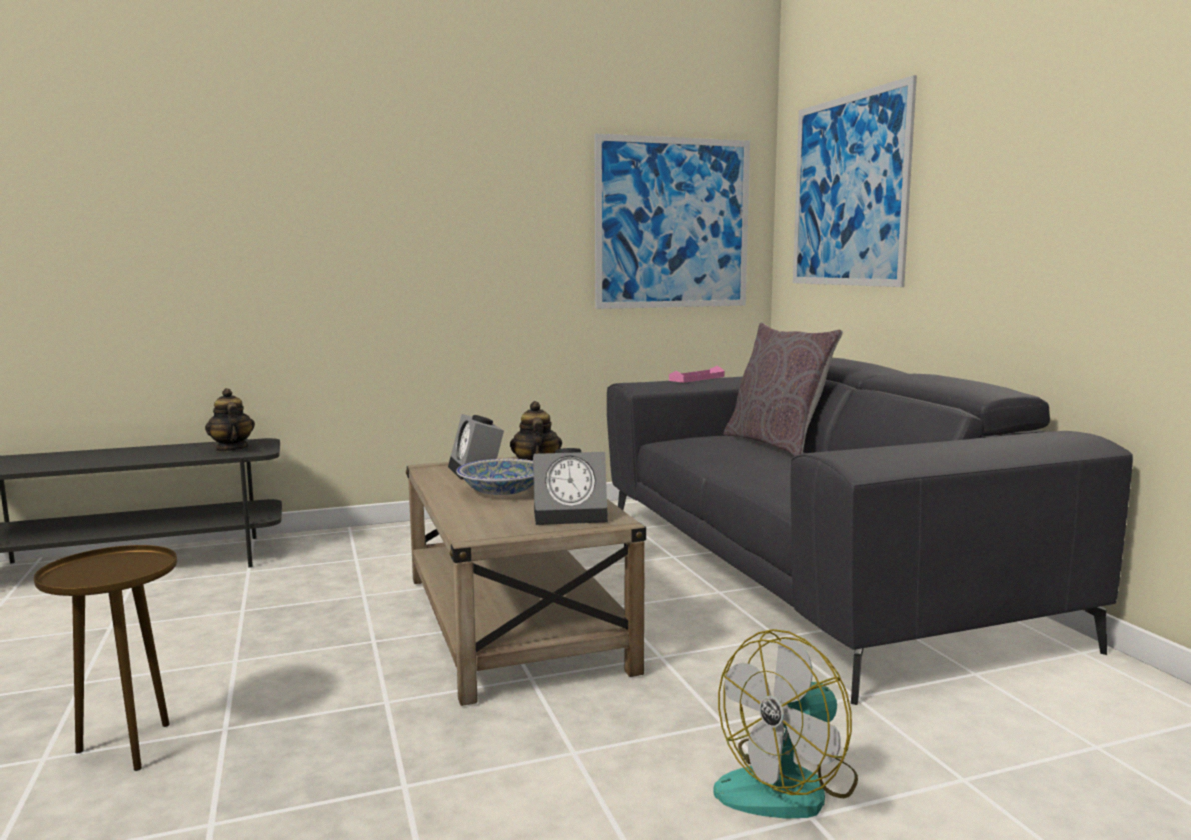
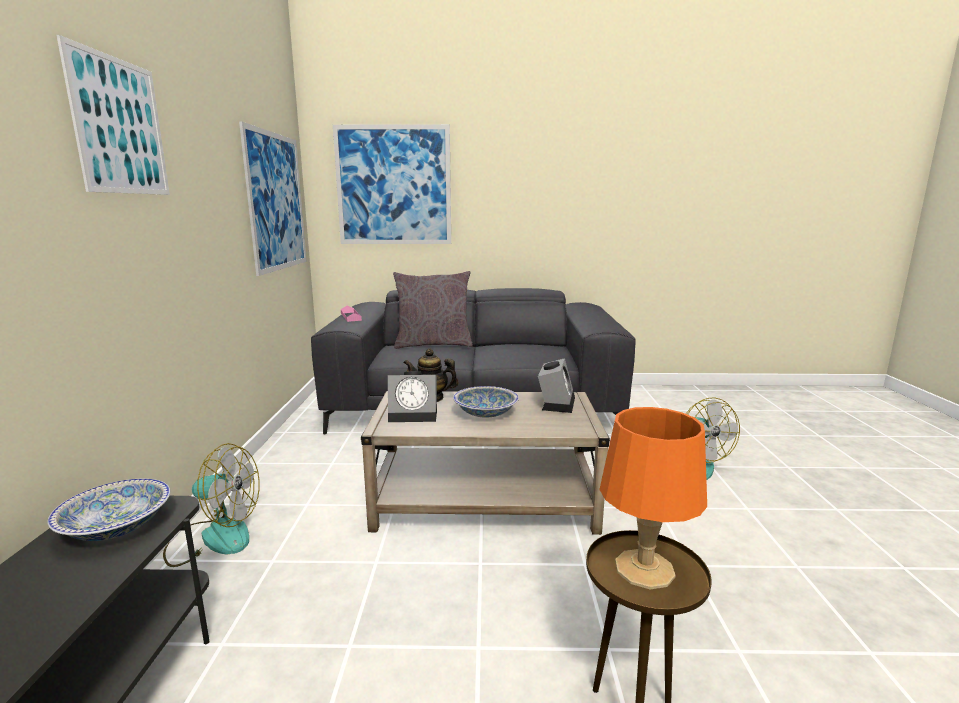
camera: 70 degrees left, 5 degrees up
(110, 570) = (643, 569): none -> orange table lamp
(231, 449) = (117, 527): teapot -> bowl
(383, 161) = (120, 126): none -> picture
(385, 533) = (214, 537): none -> fan

